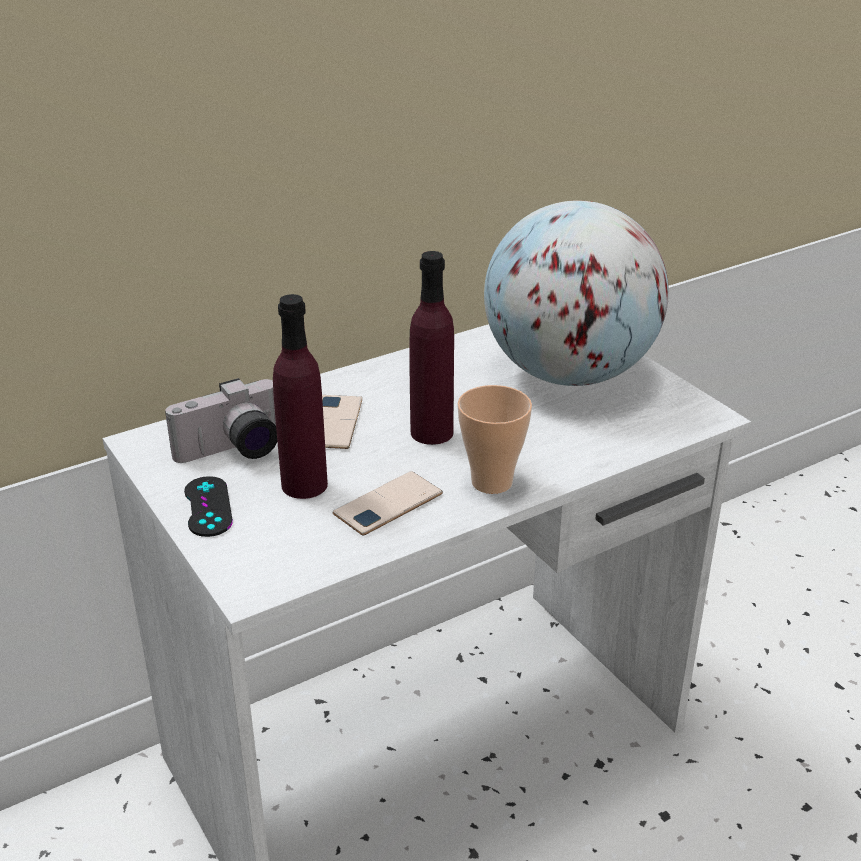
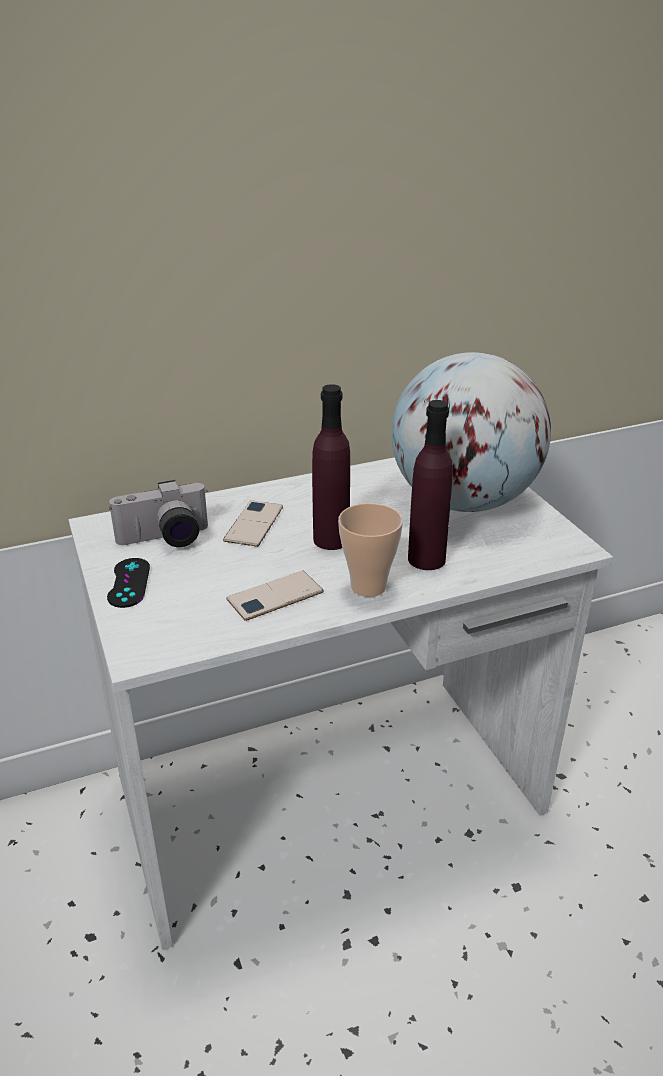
camera: 10 degrees right, 0 degrees up
(304, 485) = (212, 573): purple bottle -> purple bottle (426, 559)

